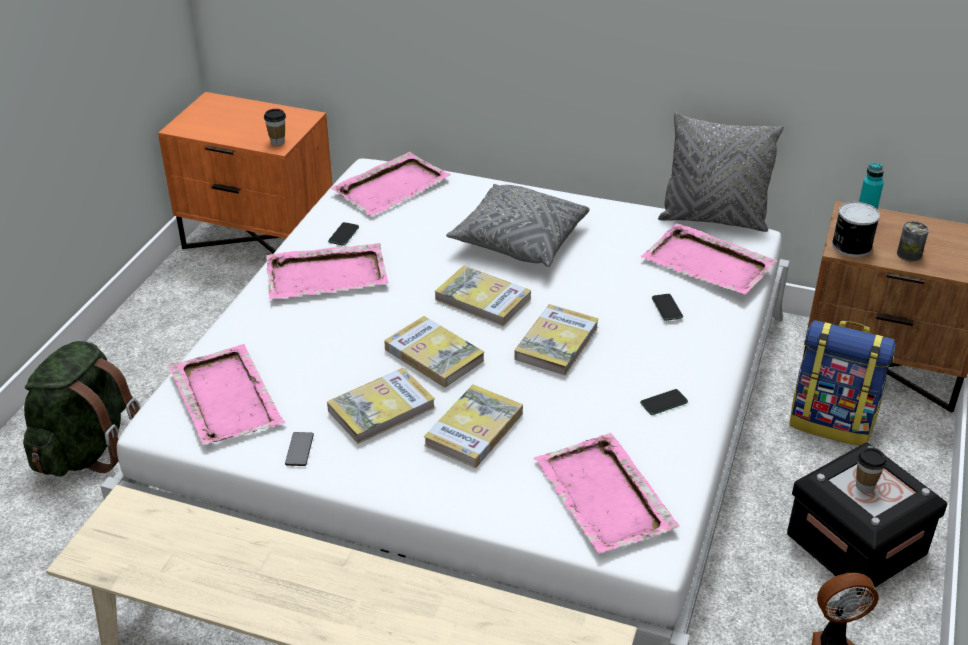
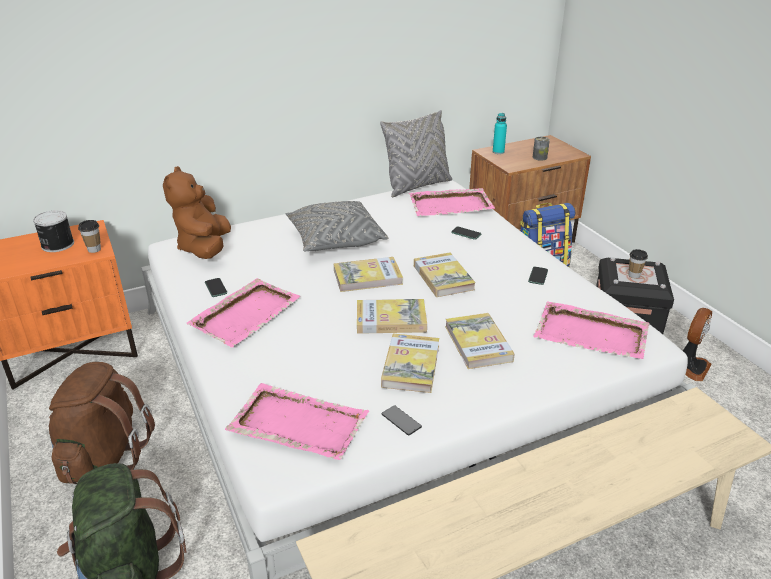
camera: 45 degrees left, 5 degrees down
(174, 348) = (104, 456): none -> brown backpack
(392, 187) = (204, 248): pink tray -> brown plush toy
(850, 245) = (512, 164): can -> can (57, 245)

